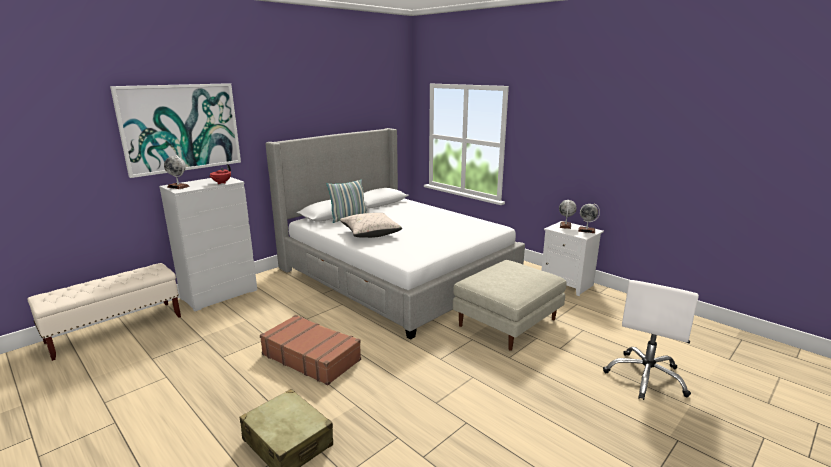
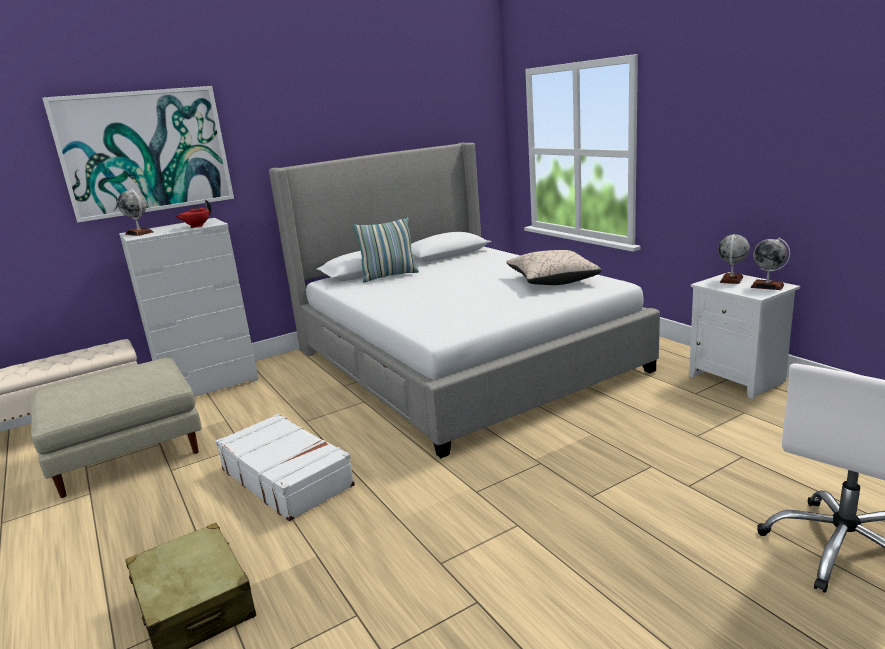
camera: 15 degrees right, 0 degrees up
(311, 357) = (287, 477): brown suitcase -> white suitcase
(370, 233) = (407, 296): beige pillow -> beige pillow (552, 280)
(507, 322) = (610, 437): beige ottoman -> beige ottoman (129, 453)

